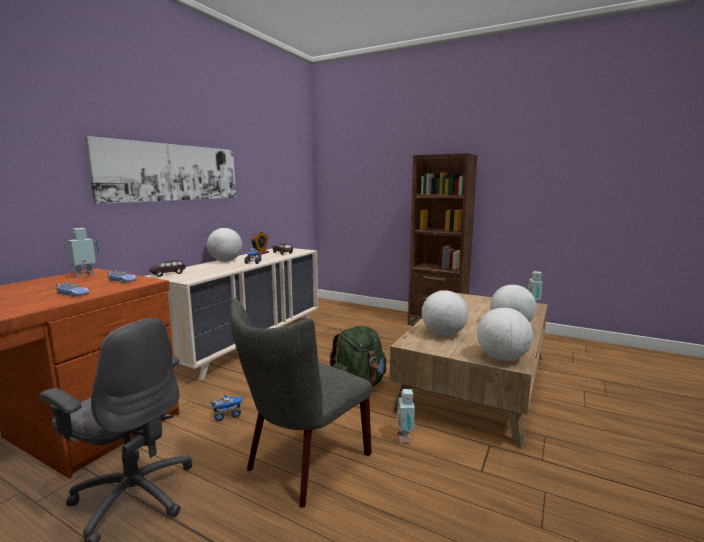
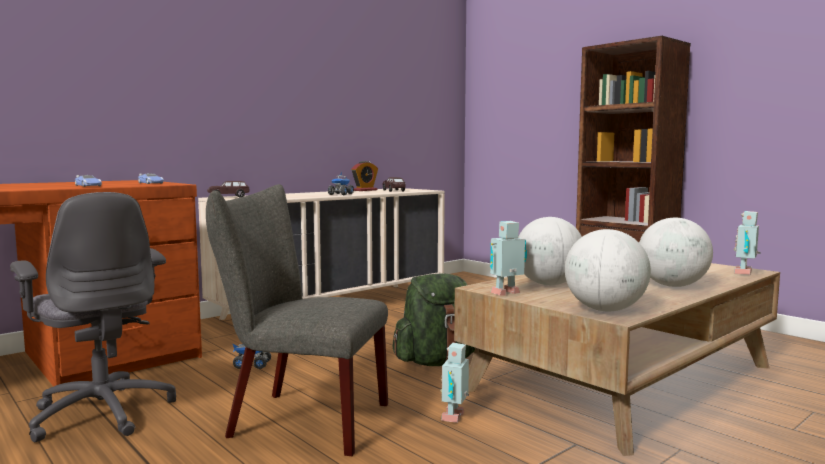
camera: 20 degrees right, 5 degrees down
(86, 276) = (123, 181): toy robot -> toy robot (507, 293)
(173, 172) = (249, 76): picture -> none
(225, 261) = (311, 193): globe -> none
(303, 464) = (299, 420): grey chair -> grey chair turned 45 degrees clockwise

